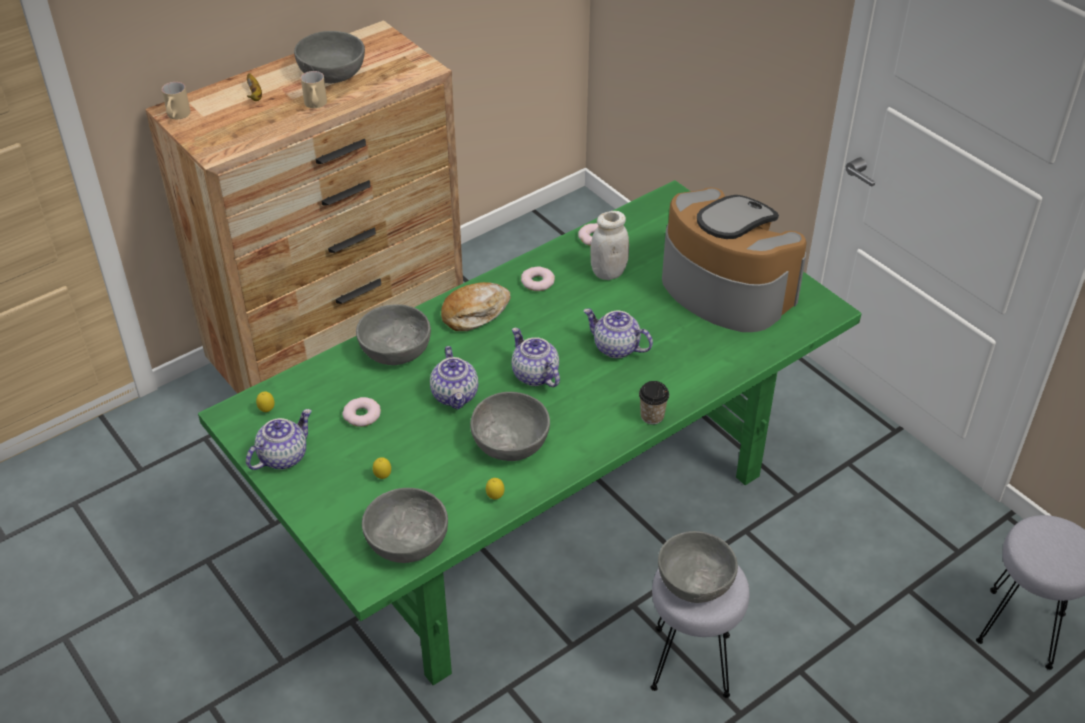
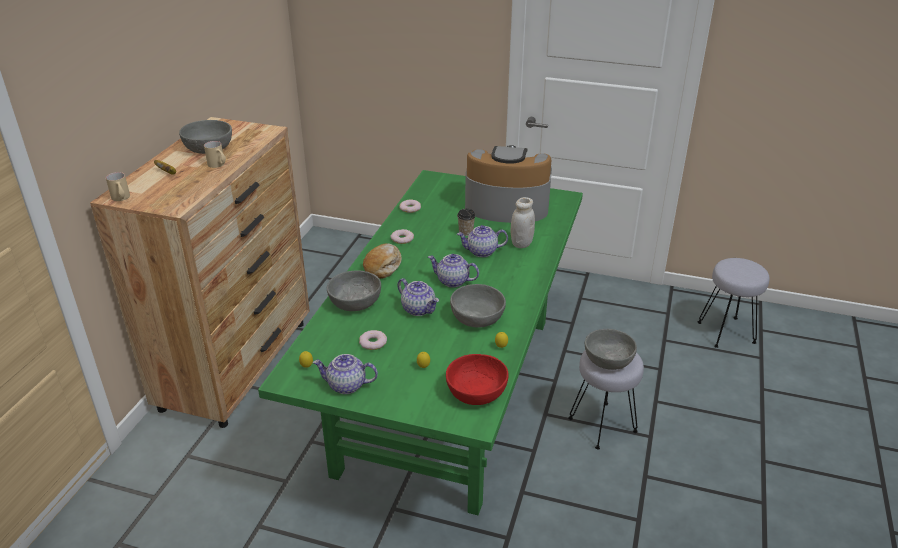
camera: 35 degrees left, 10 degrees down
(283, 456) = (346, 385): teapot -> teapot turned 90 degrees counterclockwise
(406, 540) = (476, 392): grey bowl -> red bowl
(608, 272) = (436, 220): white jar -> white jar (521, 243)
(652, 416) = (538, 274): cup -> cup (466, 232)

